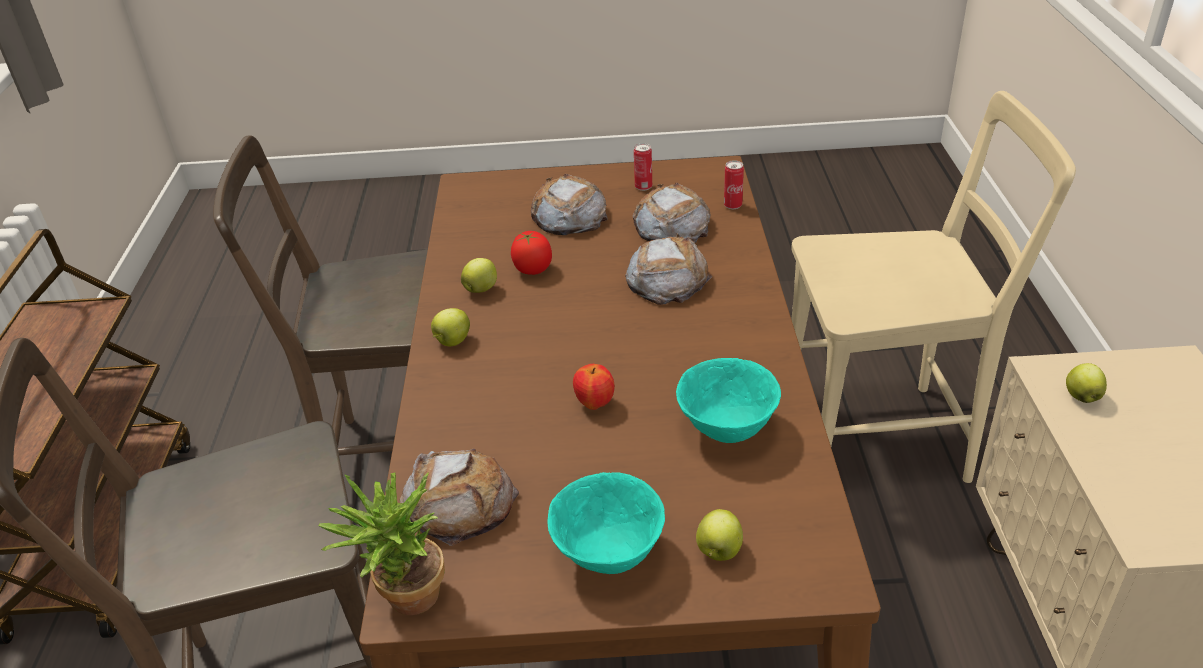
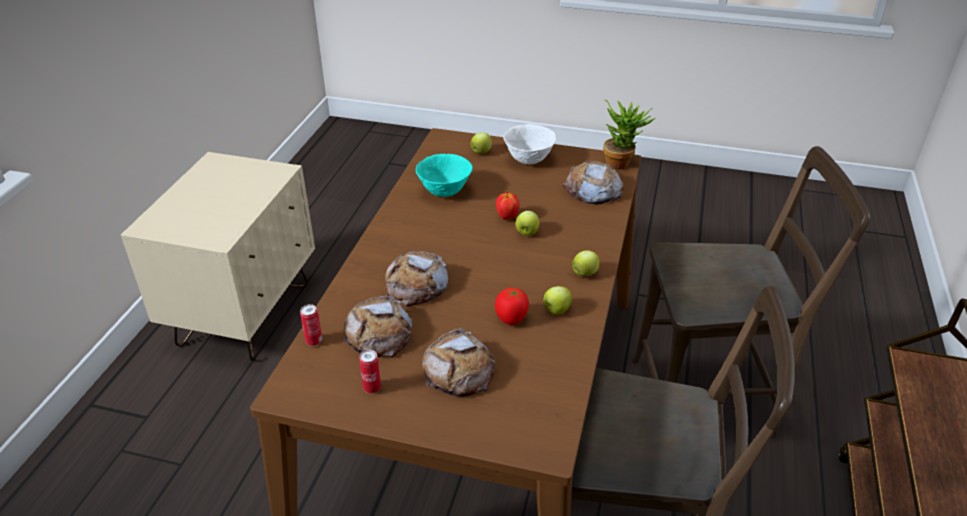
camera: 165 degrees left, 0 degrees up
(608, 555) = (529, 160): turquoise bowl -> white bowl
(884, 438) = (237, 451): beige chair -> none
(1081, 396) = (221, 224): apple -> apple (527, 233)

